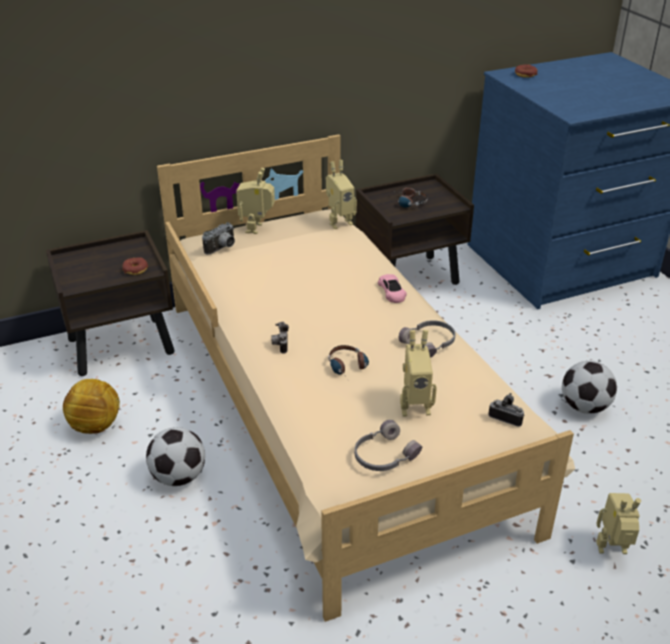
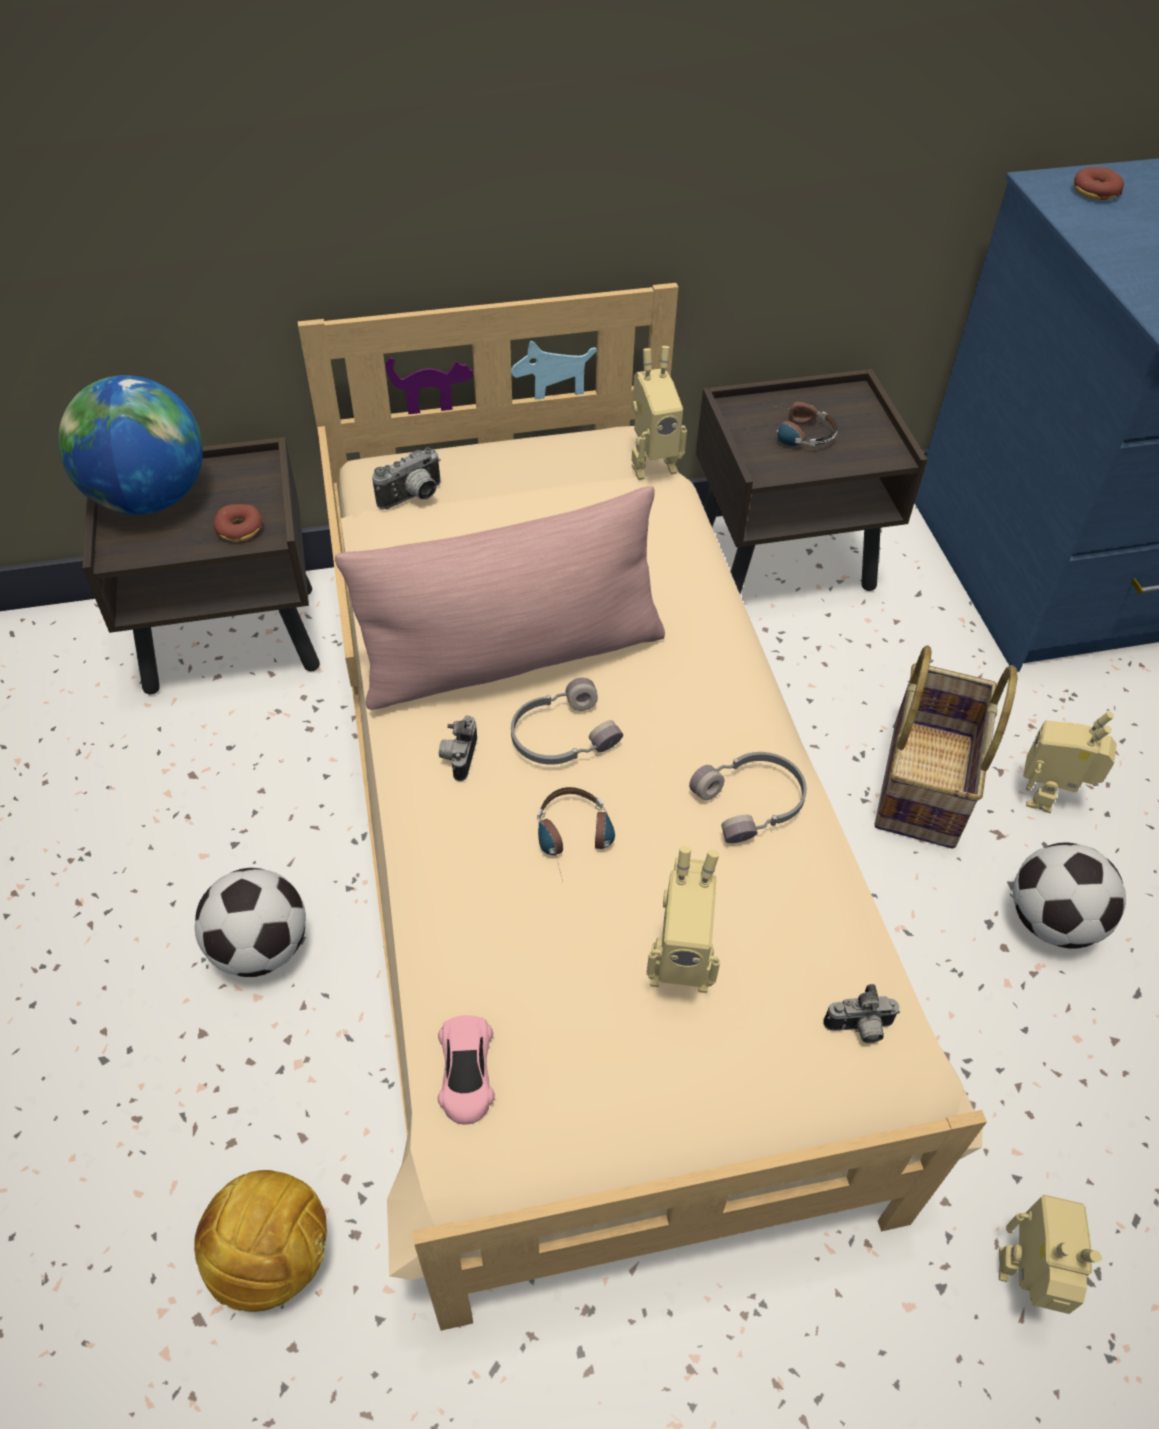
camera: 10 degrees right, 15 degrees up
(82, 263) = (149, 498): none -> globe
(96, 425) = (147, 807): football -> football (273, 1255)
(257, 228) = (493, 457): toy robot -> toy robot (1049, 796)
(294, 304) = (513, 657): none -> pink pillow
(383, 455) = (586, 1082): grey headphones -> grey headphones (561, 735)
(392, 291) = (710, 655): pink toy car -> pink toy car (466, 1071)
(506, 418) = (859, 1029): camera -> camera turned 135 degrees clockwise
(507, 360) = (926, 783): none -> basket

